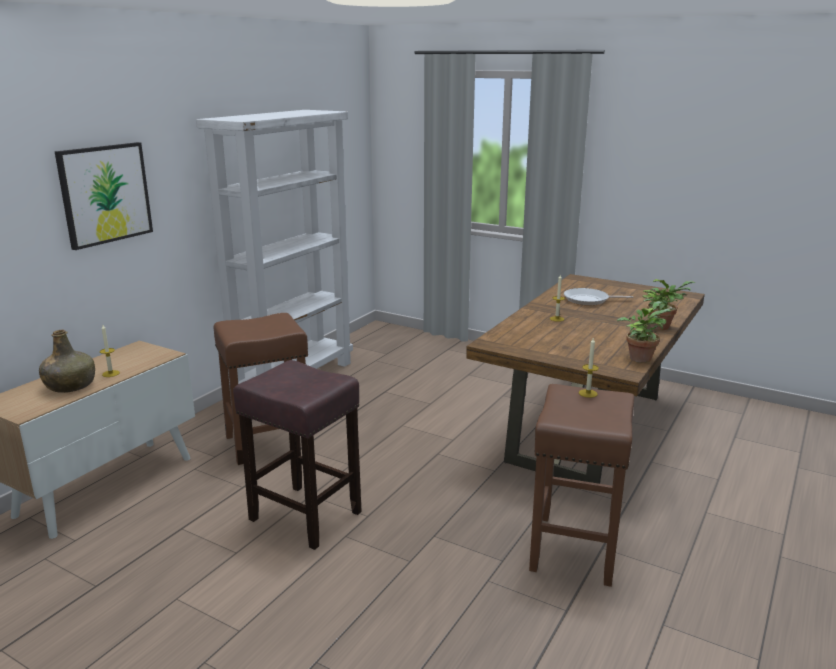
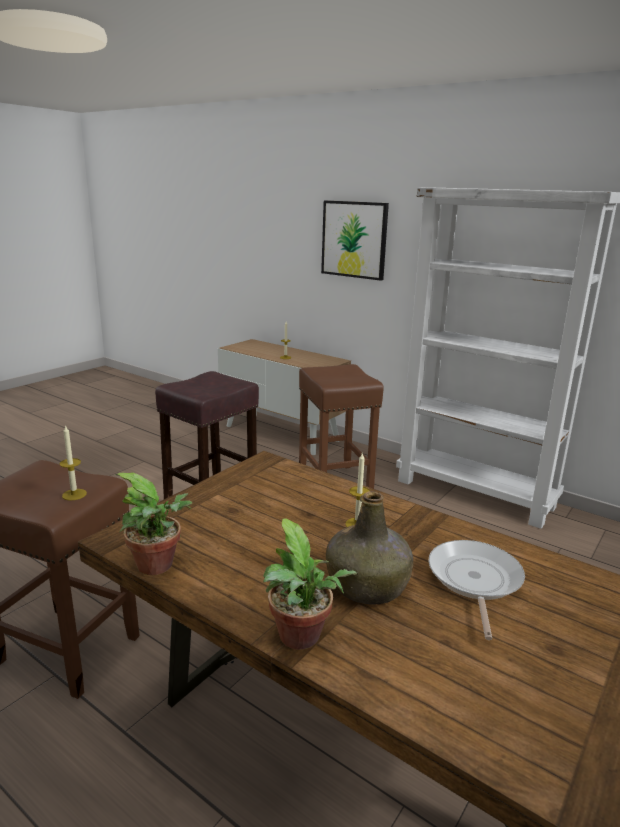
camera: 95 degrees right, 0 degrees up
(70, 386) = (268, 351): green bottle -> green bottle (368, 585)

